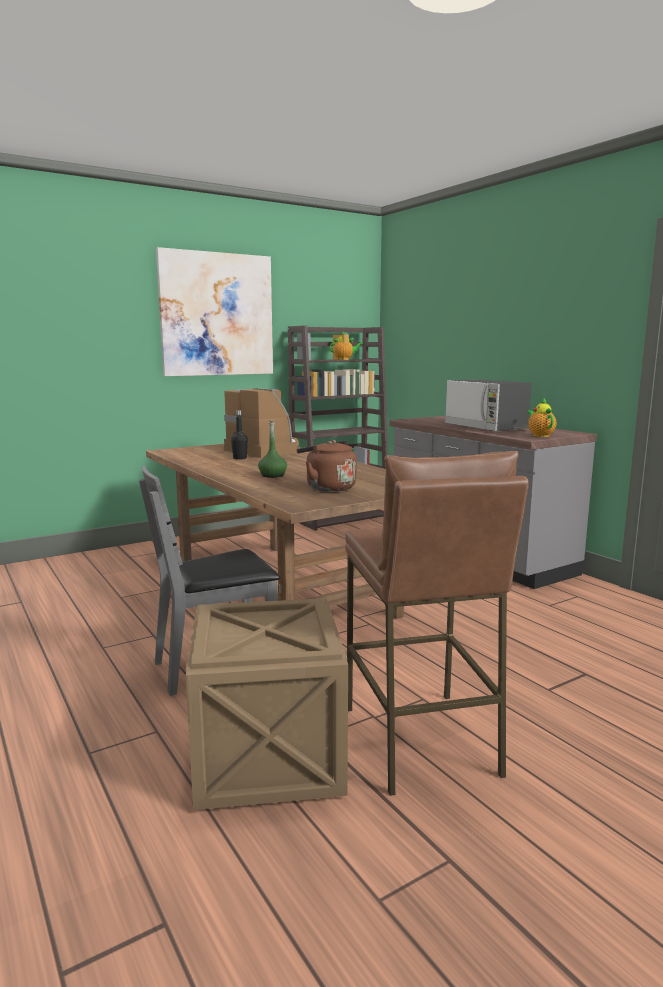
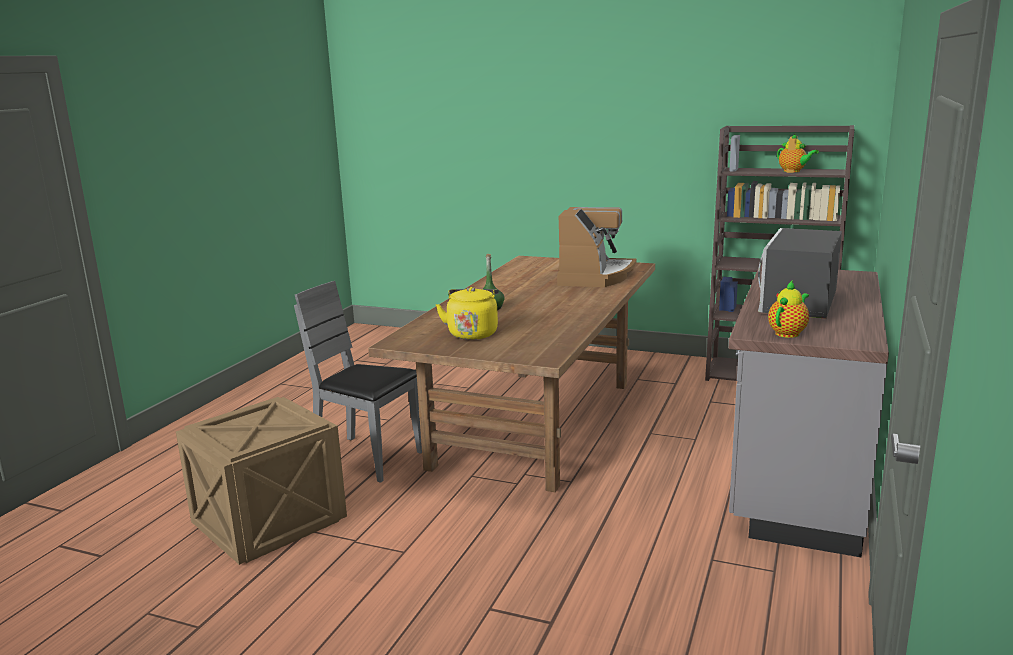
camera: 55 degrees right, 5 degrees up
(217, 315) = (638, 114): picture -> none
(240, 458) = (540, 282): black bottle -> none
(328, 488) = (472, 333): brown kettle -> yellow kettle
(420, 740) = (337, 570): brown stool -> none

